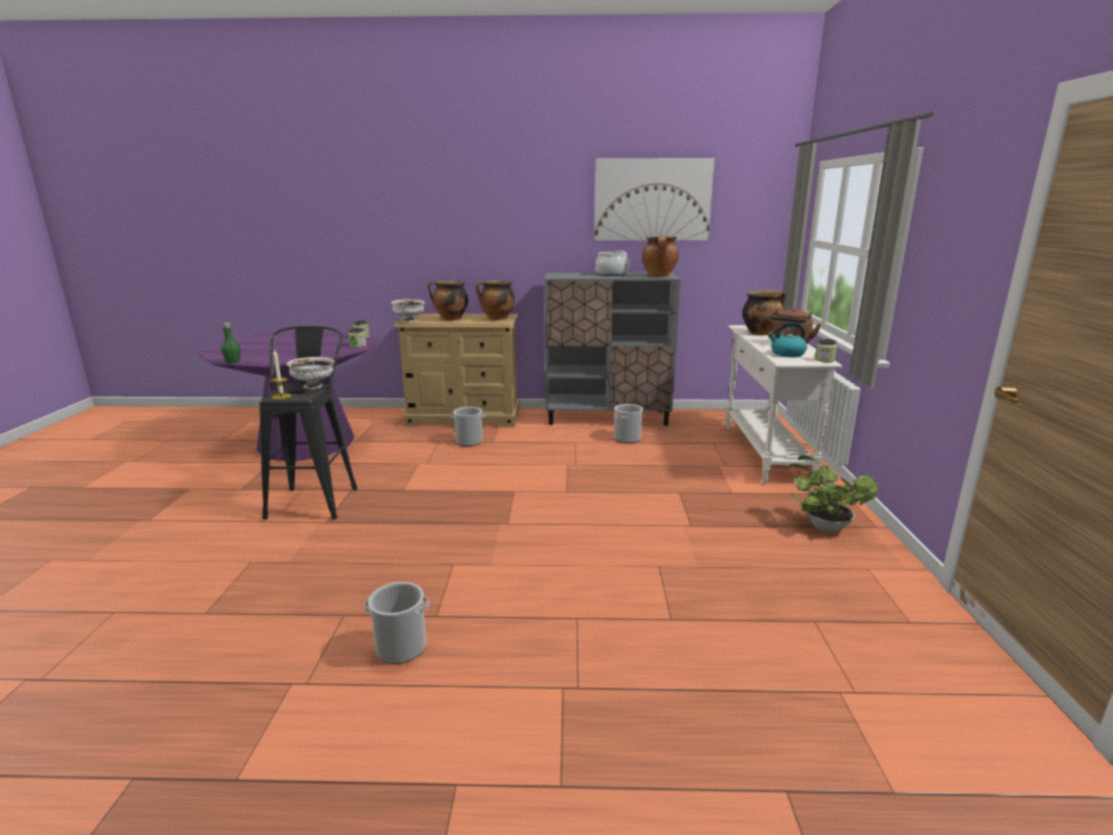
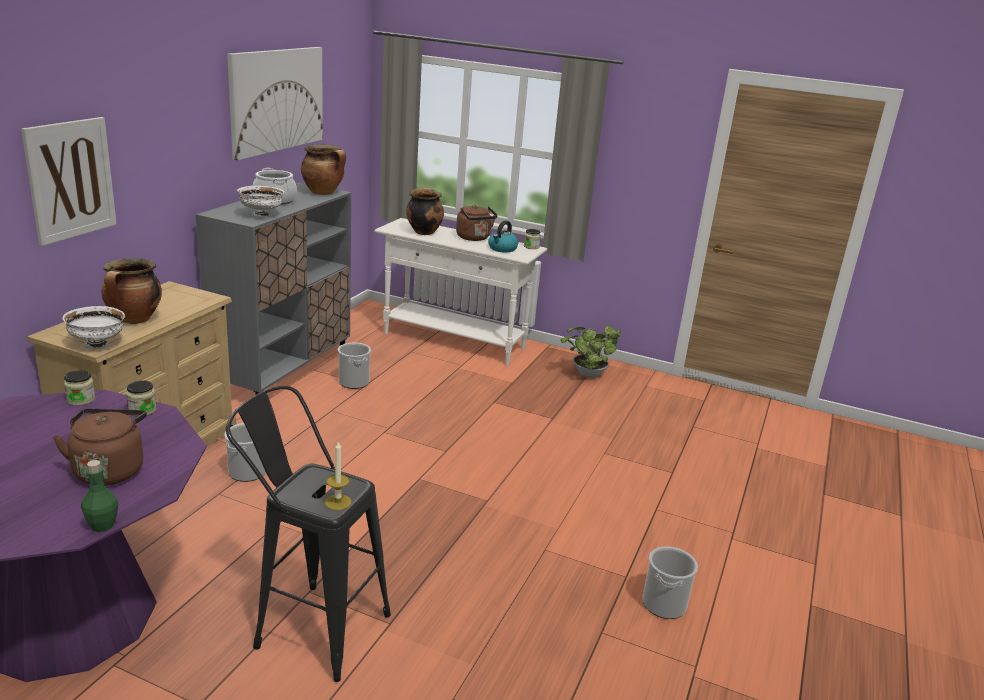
camera: 70 degrees left, 5 degrees up
(289, 353) = (109, 469): none -> brown kettle
(314, 386) = (310, 474): white bowl -> white bowl (261, 215)
(449, 229) = (70, 179): none -> picture
(497, 319) = (184, 297): cooking pot -> none

